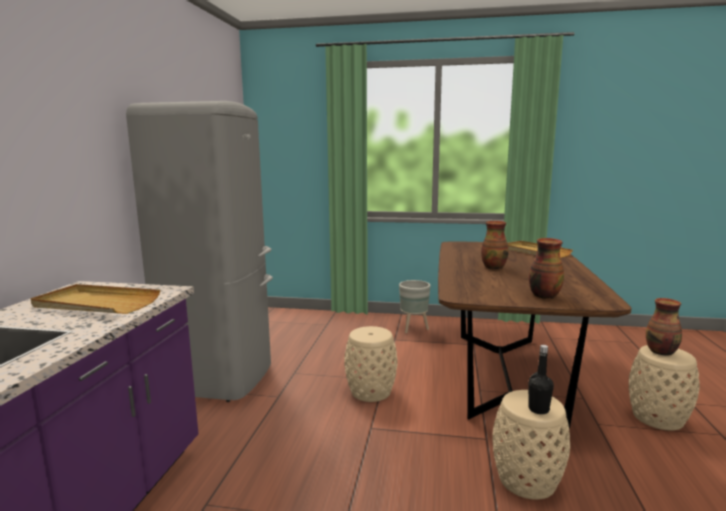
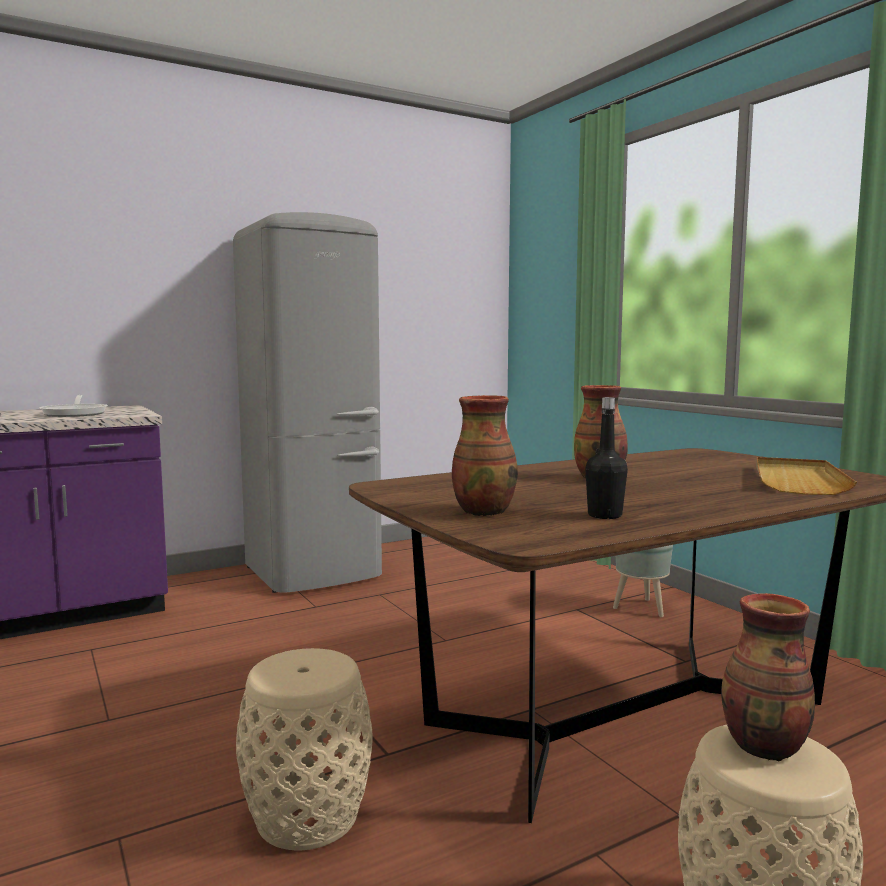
camera: 50 degrees right, 5 degrees down
(96, 304) = (76, 413): beige tray -> frying pan
(370, 392) = (400, 643): beige stool -> none
(538, 409) = (285, 675): black bottle -> black bottle (604, 515)

